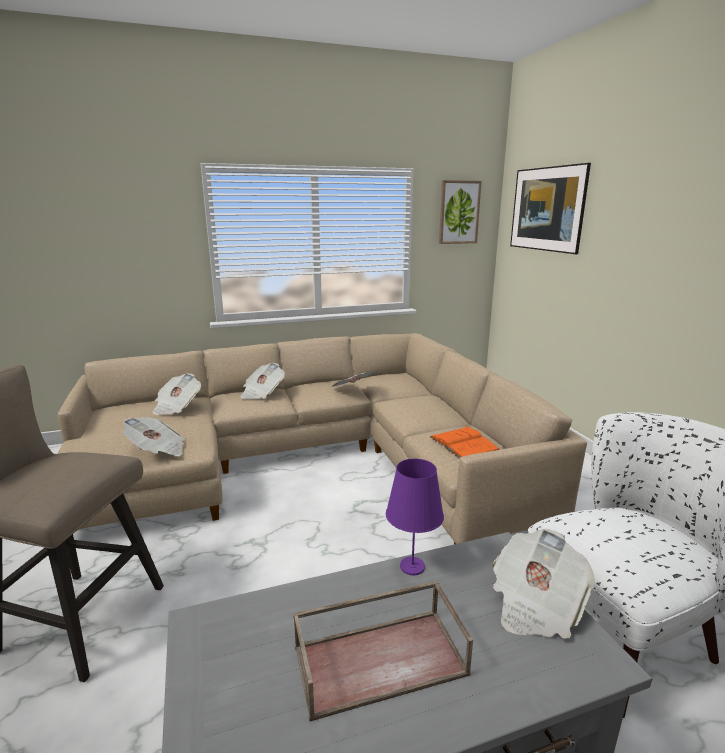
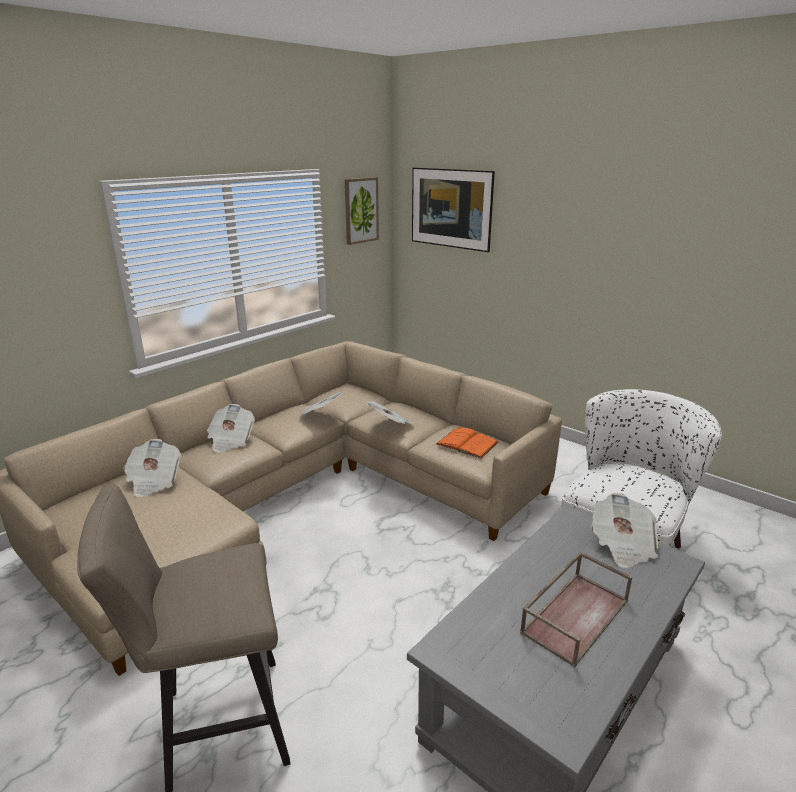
camera: 30 degrees left, 5 degrees up
(158, 450) = (192, 533): newspaper -> newspaper (389, 424)
(412, 566) = (533, 550): purple table lamp -> none

